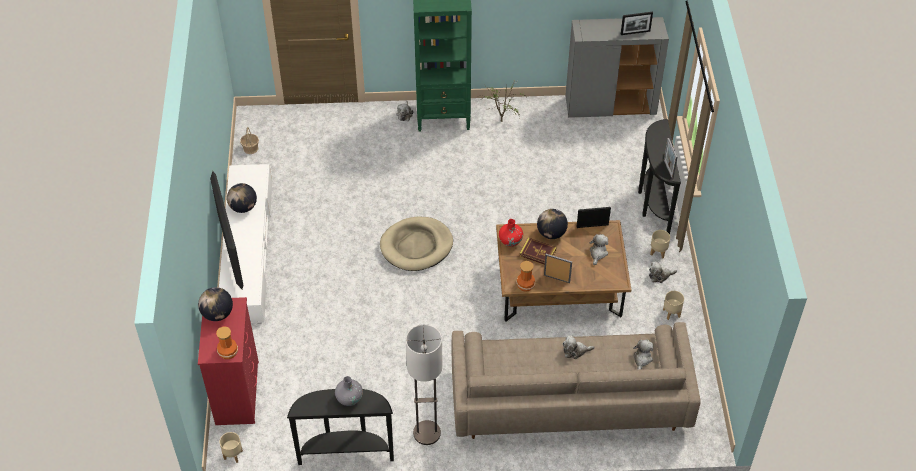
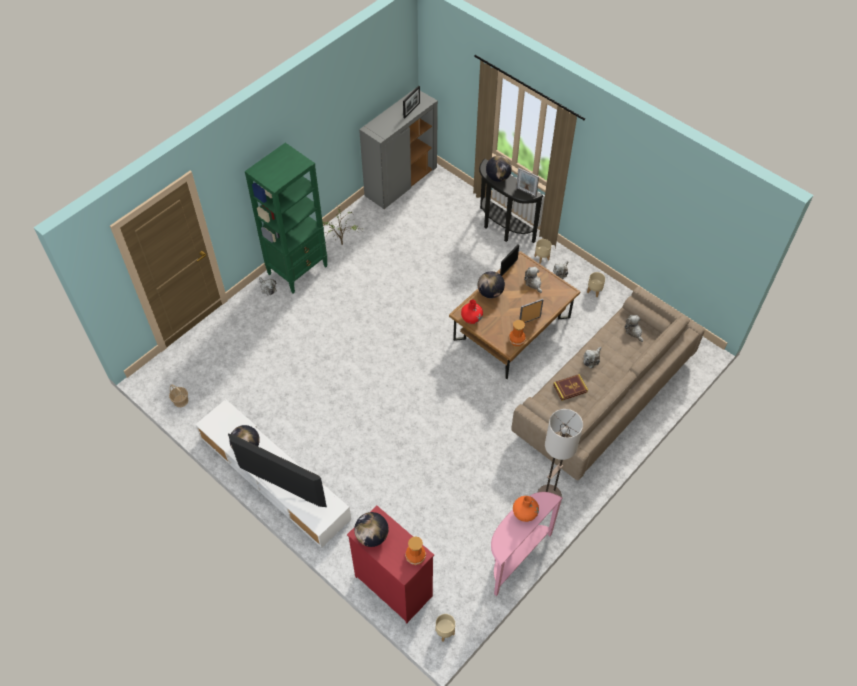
camera: 45 degrees left, 5 degrees up
(346, 452) = (515, 557): black console table -> pink console table
(349, 398) = (524, 513): grey vase -> orange vase
(416, 246) = (389, 375): beige dog bed -> none
(537, 253) = (498, 313): book -> book (570, 388)
(658, 141) = (498, 177): none -> globe

